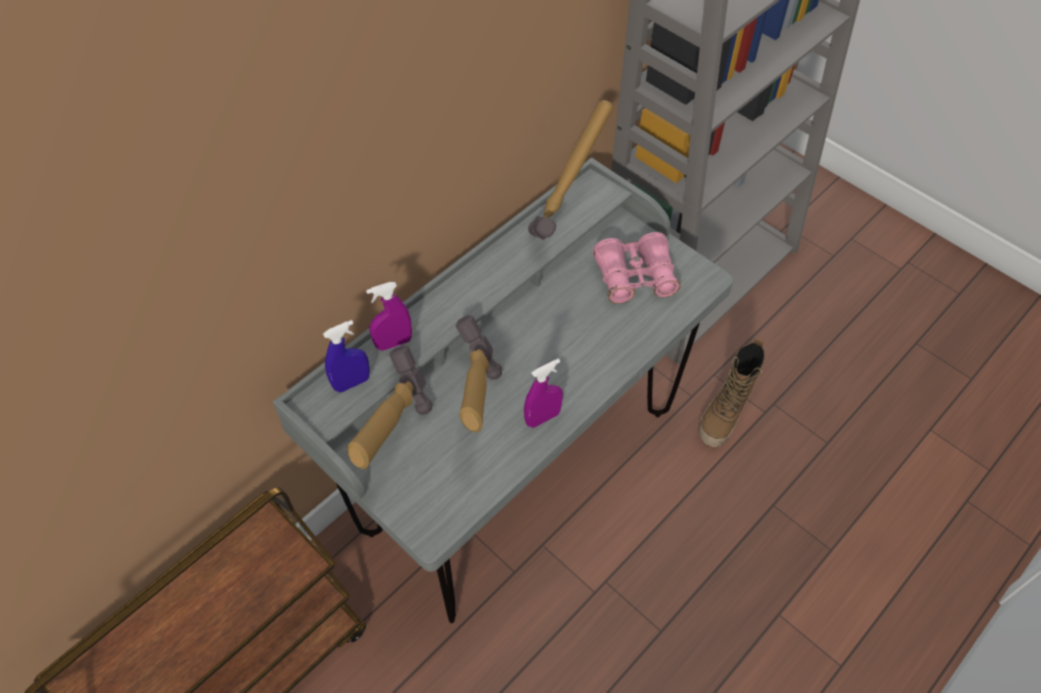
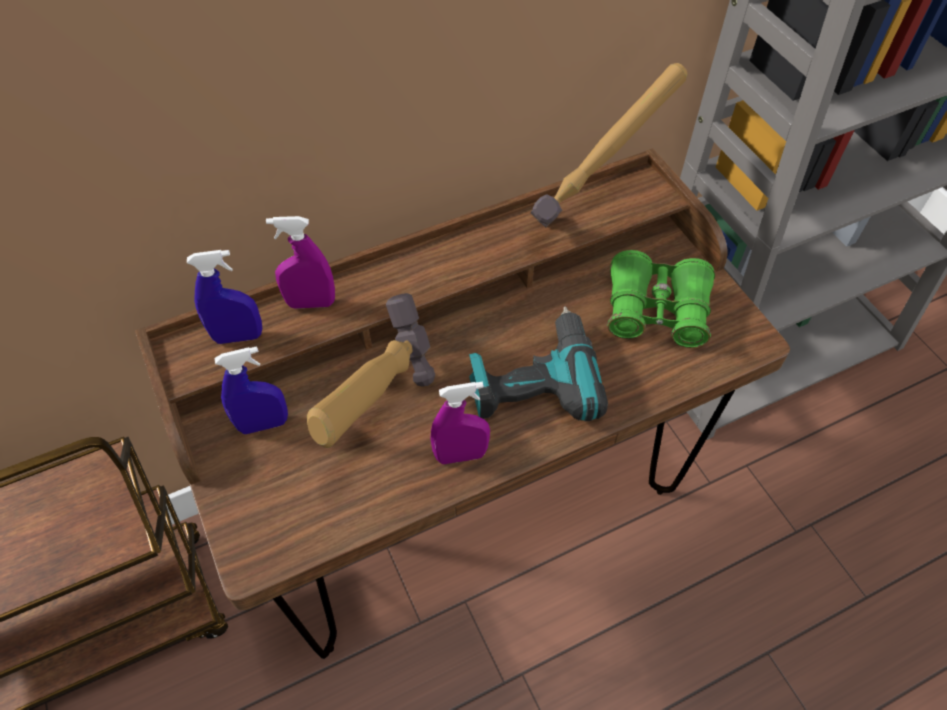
camera: 20 degrees right, 0 degrees up
(392, 441) = (263, 424): hammer -> blue spray bottle
(518, 471) = (472, 504): grey desk -> brown desk
(569, 351) = (533, 379): none -> power drill
(635, 277) = (656, 311): pink binoculars -> green binoculars
(724, 415) = (742, 518): boot -> none

